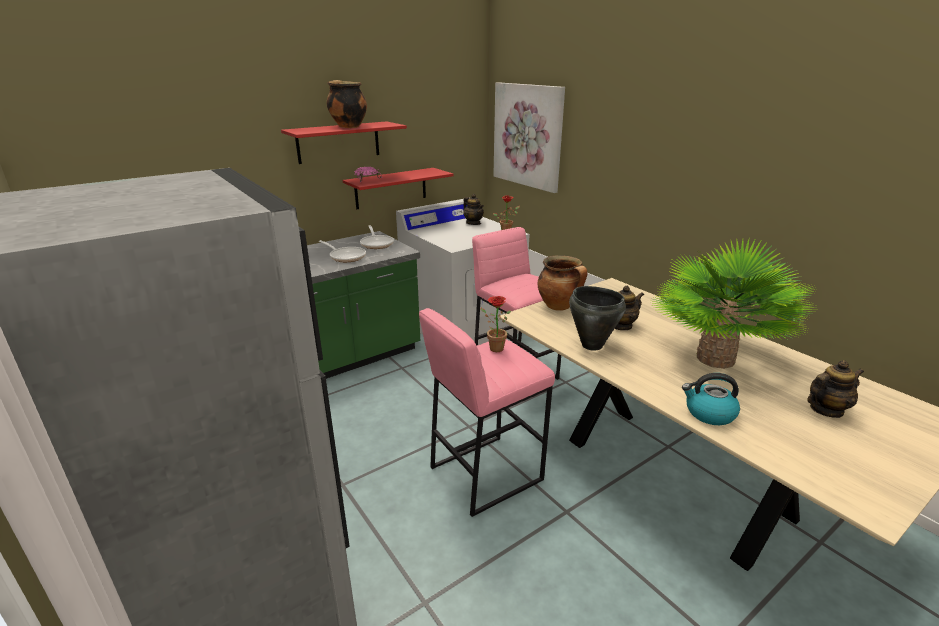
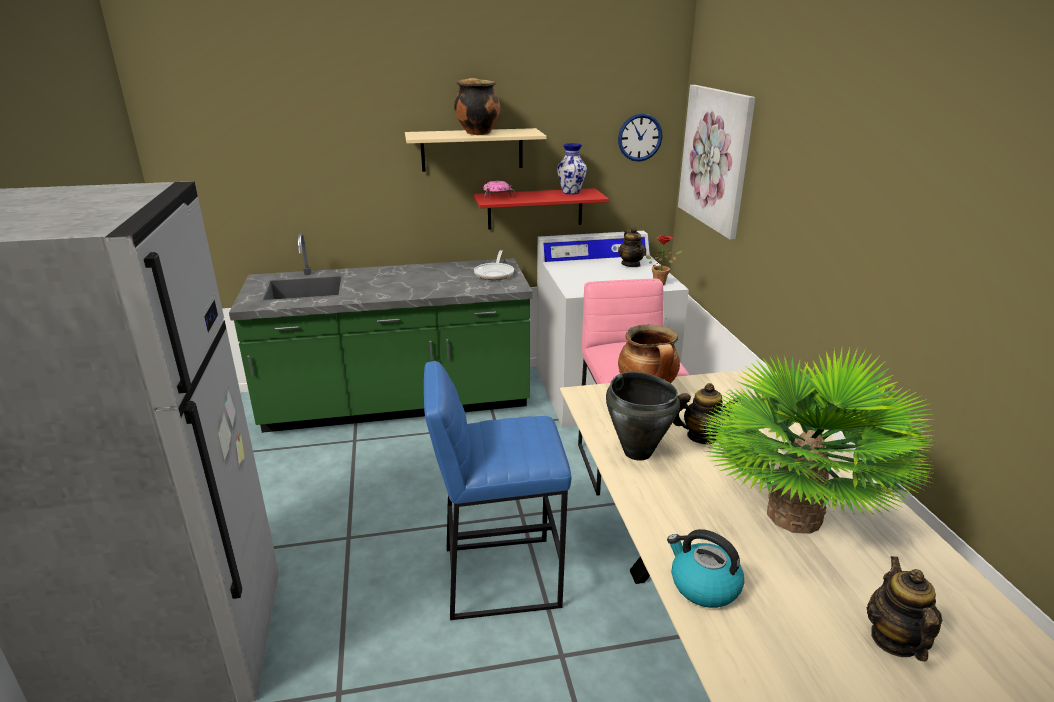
camera: 25 degrees right, 0 degrees up
(338, 142) = (472, 150): red shelf -> beige shelf
(346, 256) = (448, 283): frying pan -> none
(420, 171) = (571, 192): none -> vase
(460, 125) = (640, 137): none -> wall clock
(484, 474) = (499, 577): pink stool -> blue stool
(493, 348) = (517, 425): potted plant -> none
(826, 410) = (895, 639): teapot -> teapot turned 90 degrees counterclockwise

